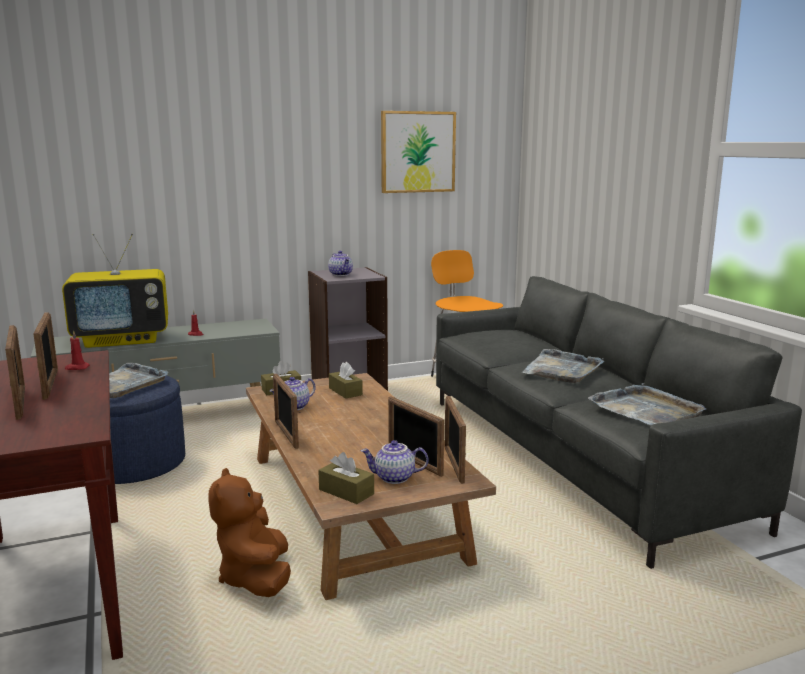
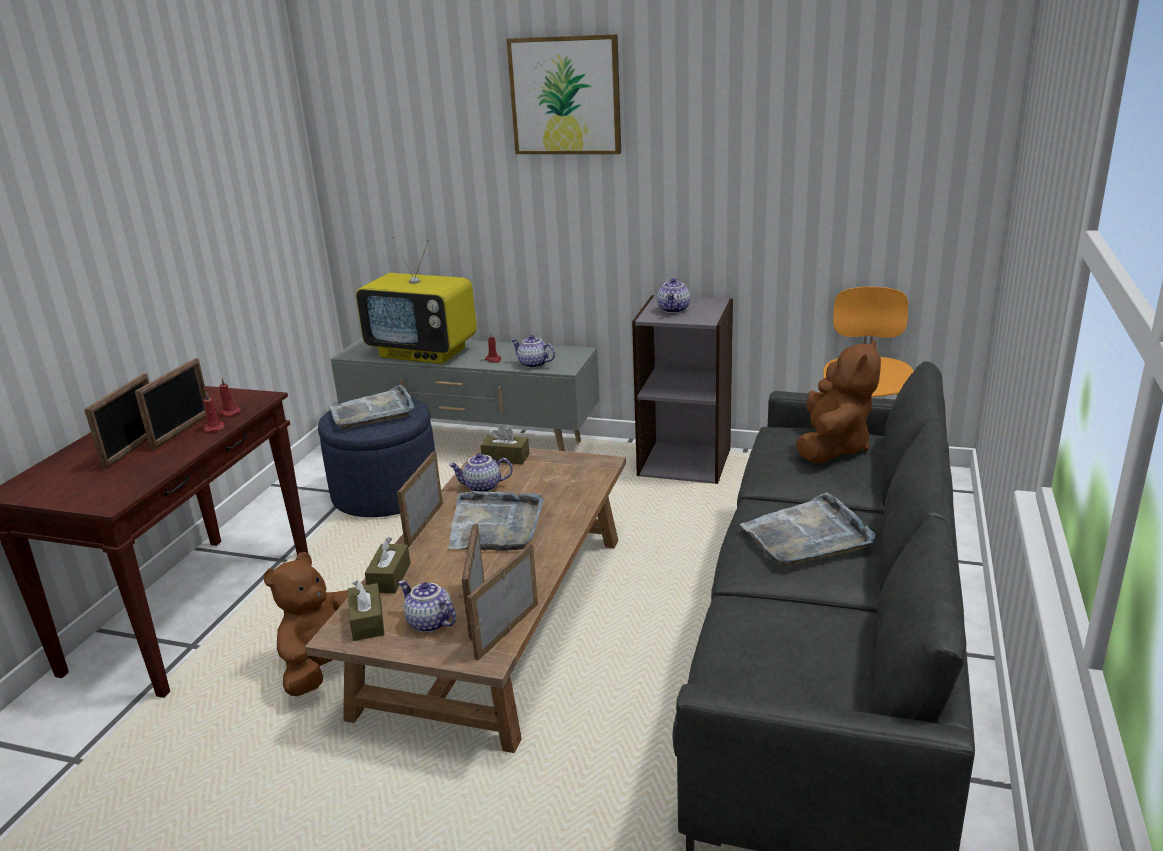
camera: 40 degrees right, 10 degrees up
(84, 377) = (214, 428): none -> red candle
(234, 332) = (533, 364): none -> teapot
(345, 391) = (561, 480): brown tissue box -> brown tissue box (389, 577)
(417, 152) = (822, 138): picture -> picture (565, 96)
(504, 335) = (832, 447): none -> brown plush toy
(646, 410) = (792, 650): grey tray -> grey tray (495, 525)

